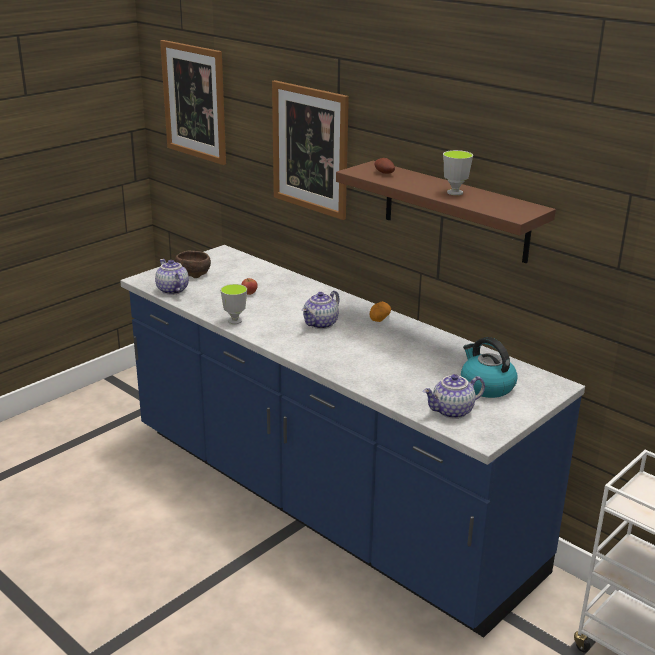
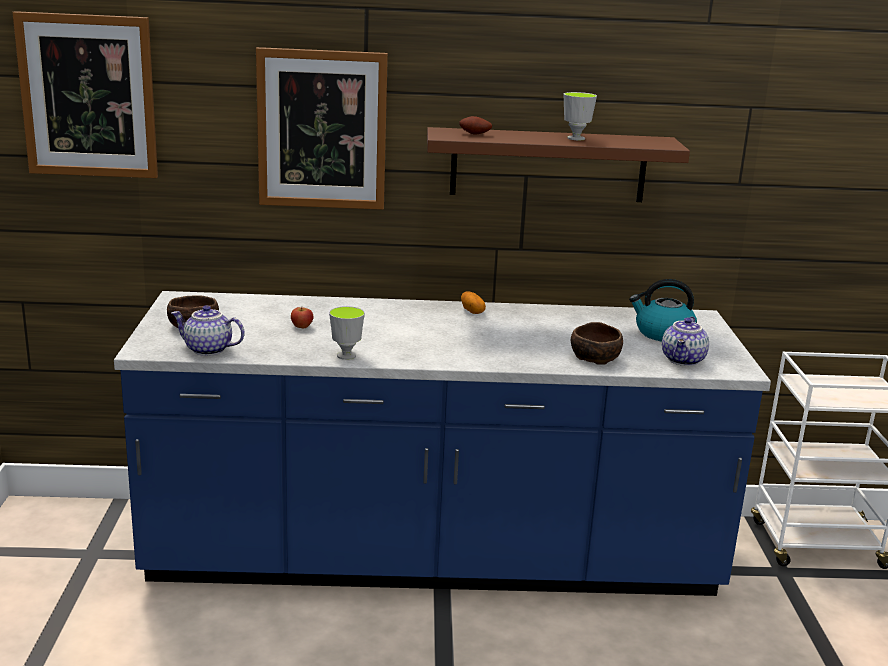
camera: 45 degrees left, 5 degrees down
(321, 324) = (434, 332): teapot -> none
(387, 384) = (595, 358): none -> brown bowl

